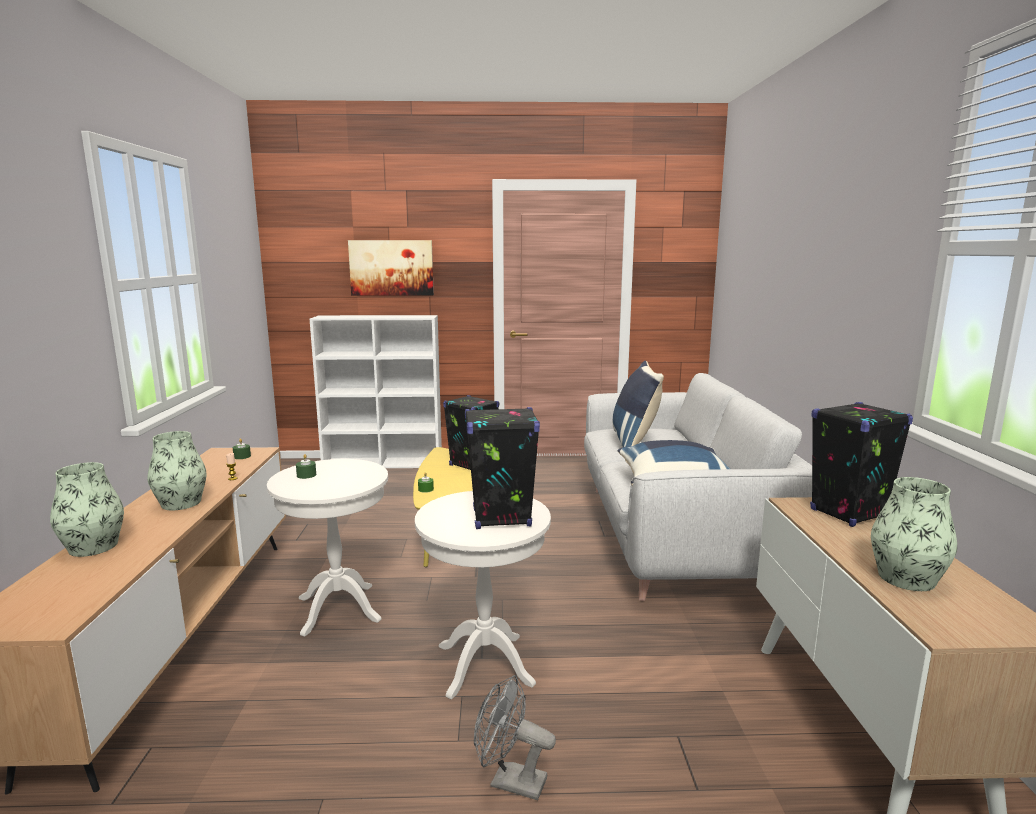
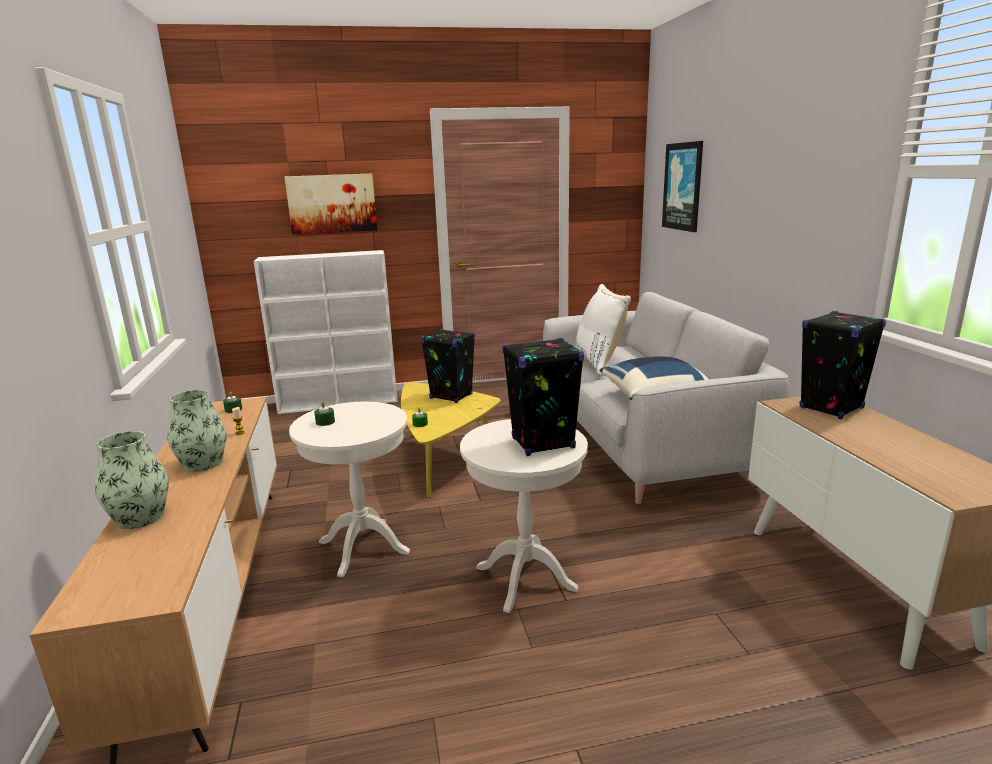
camera: 10 degrees left, 5 degrees up
(510, 781) = (592, 673): grey fan -> none
(635, 443) = (600, 362): blue pillow -> white pillow
(748, 263) = (683, 186): none -> picture
(906, 578) = (905, 457): vase -> none

